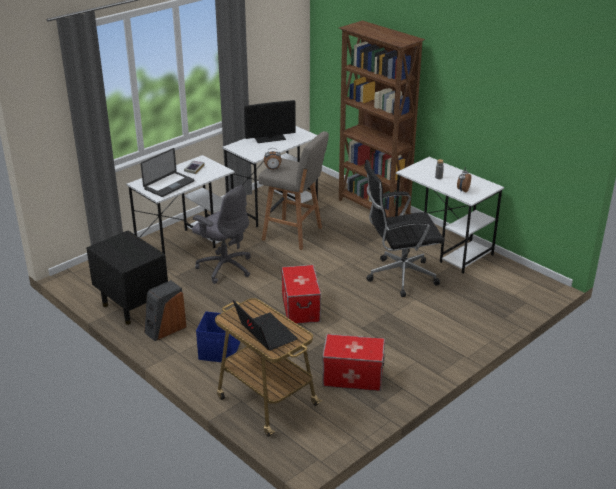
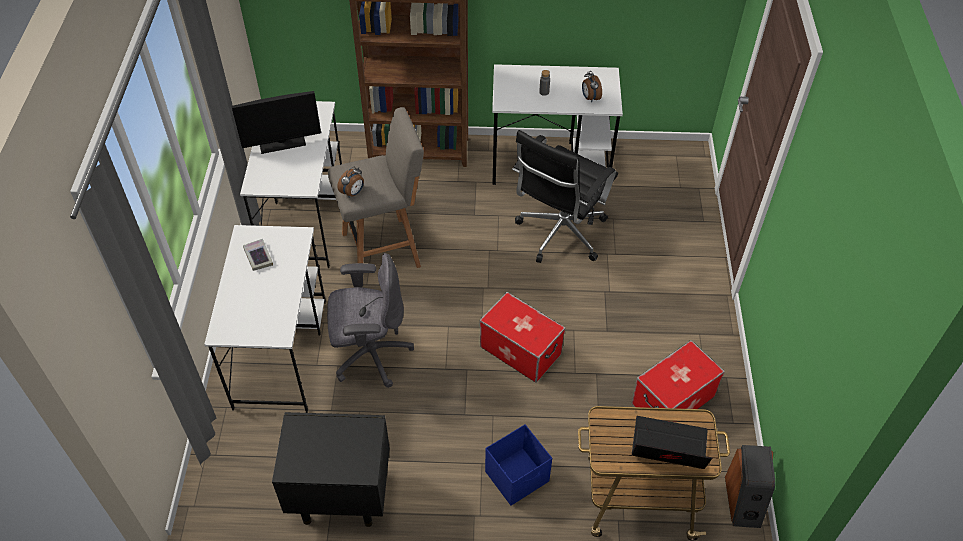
camera: 45 degrees left, 20 degrees up
(165, 329) = (421, 495): speaker -> speaker (744, 501)
(169, 185) = (266, 307): laptop -> none
(270, 138) = (282, 142): monitor -> monitor turned 45 degrees clockwise

